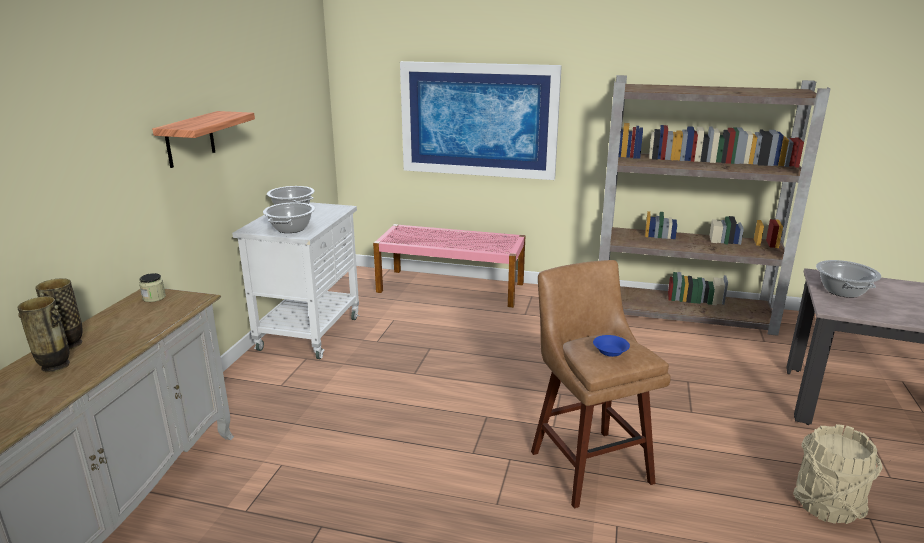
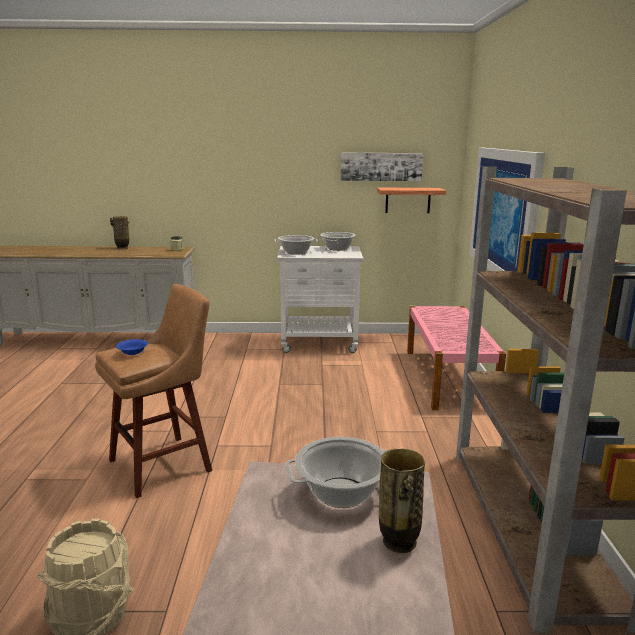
camera: 75 degrees right, 5 degrees down
(55, 366) = (101, 250): vase -> vase (398, 542)
(190, 139) = (257, 176): shelf -> shelf (408, 200)
(285, 95) = (381, 166): none -> picture

